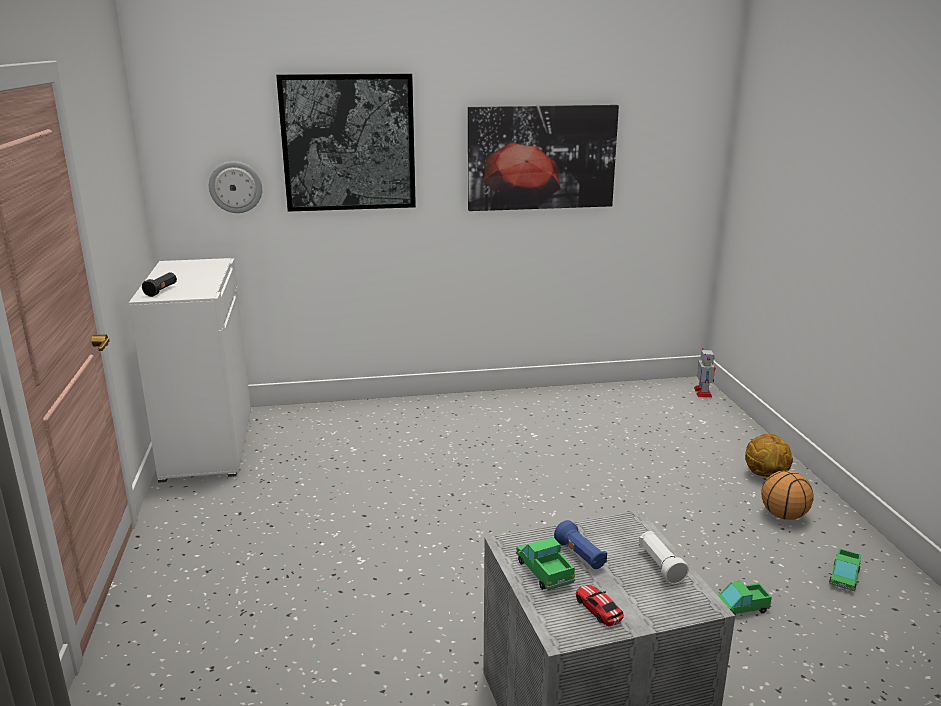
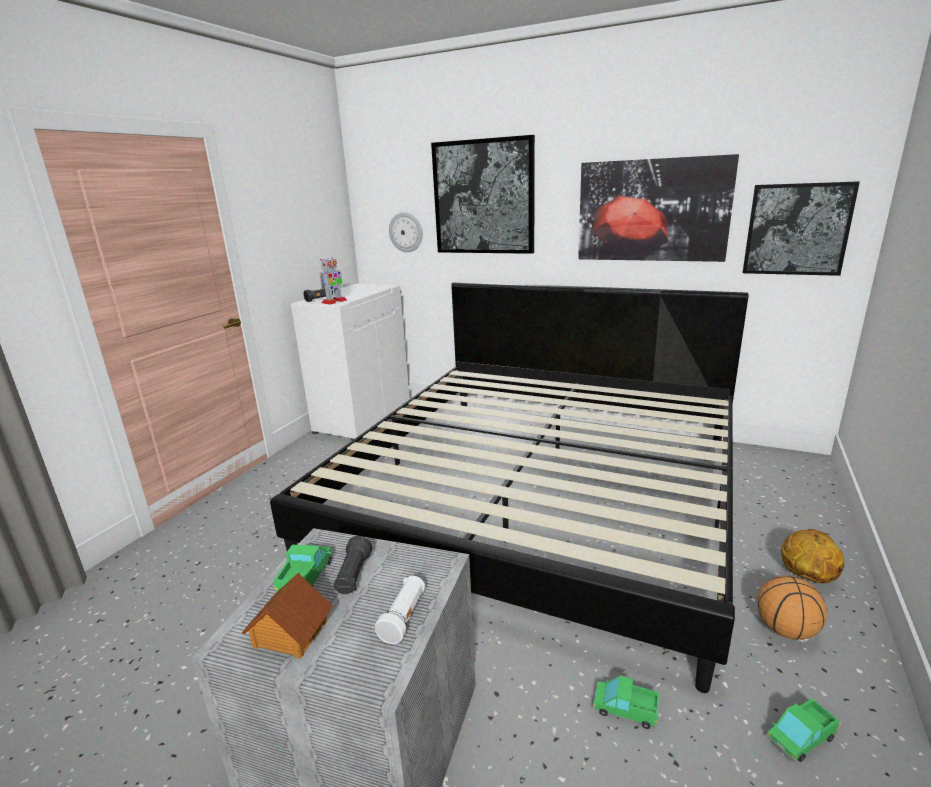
camera: 35 degrees right, 0 degrees up
(511, 473) = (538, 494): none -> bed
(580, 556) = (353, 576): blue flashlight -> black flashlight
(598, 609) = (290, 633): toy car -> toy house
(666, 174) = (796, 229): none -> picture
(703, 392) = (812, 471): toy robot -> toy robot (334, 302)

